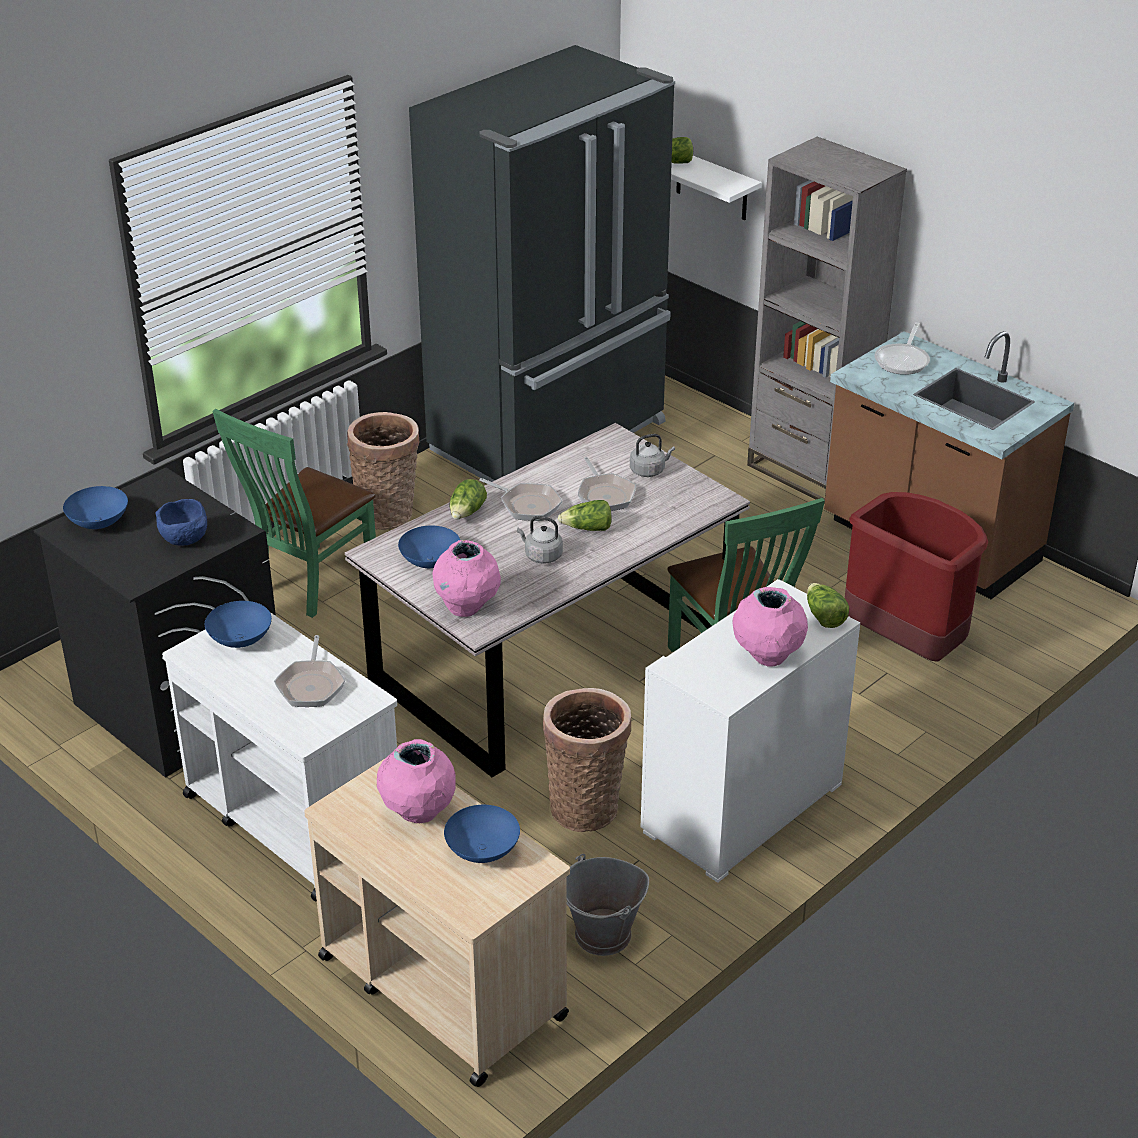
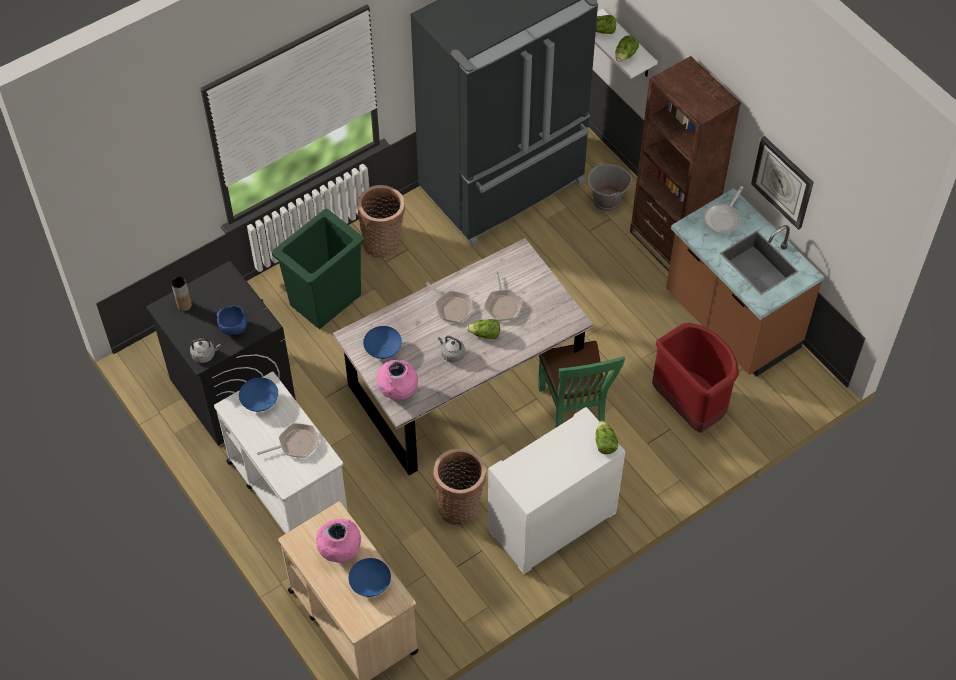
camera: 10 degrees right, 20 degrees up
(98, 523) = (184, 305): blue bowl -> brown vase
(310, 584) = (324, 300): green chair -> green trash can
(311, 685) = (295, 444): frying pan -> frying pan turned 120 degrees counterclockwise
(467, 513) = (413, 309): lettuce -> lettuce (625, 55)
(603, 935) = (449, 600): grey bucket -> grey bucket (607, 201)
(649, 470) = (536, 286): grey kettle -> grey kettle (205, 354)
(768, 657) = (562, 471): pink vase -> none
(809, 471) = (670, 243): grey bookcase -> brown bookcase
(988, 272) = (783, 182): none -> wall clock

